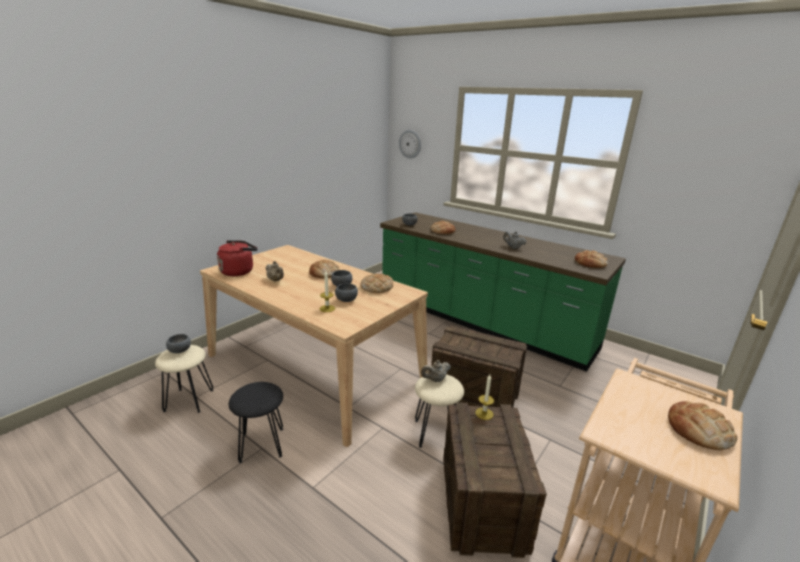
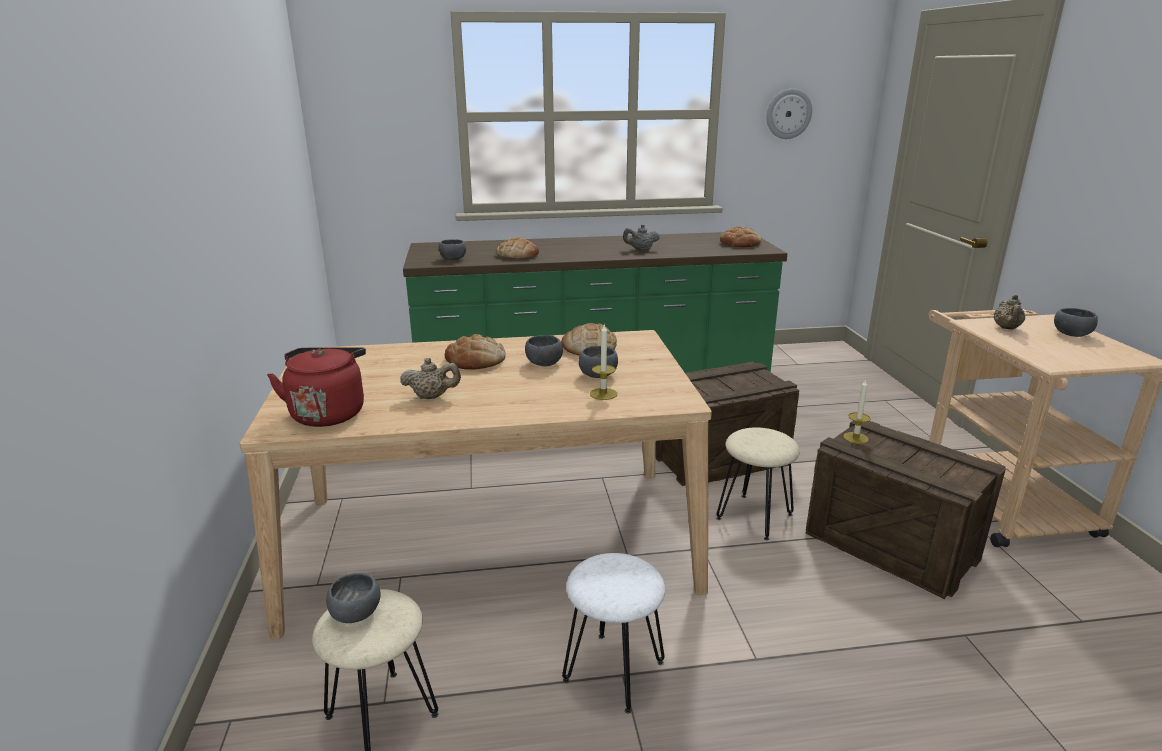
camera: 45 degrees left, 0 degrees up
(261, 444) = (613, 672): black stool -> white stool
(410, 144) = (360, 121): wall clock -> wall clock (788, 114)
(435, 380) = (751, 438): beige teapot -> beige teapot (1006, 328)
(699, 430) = (1071, 335): bread -> grey bowl

